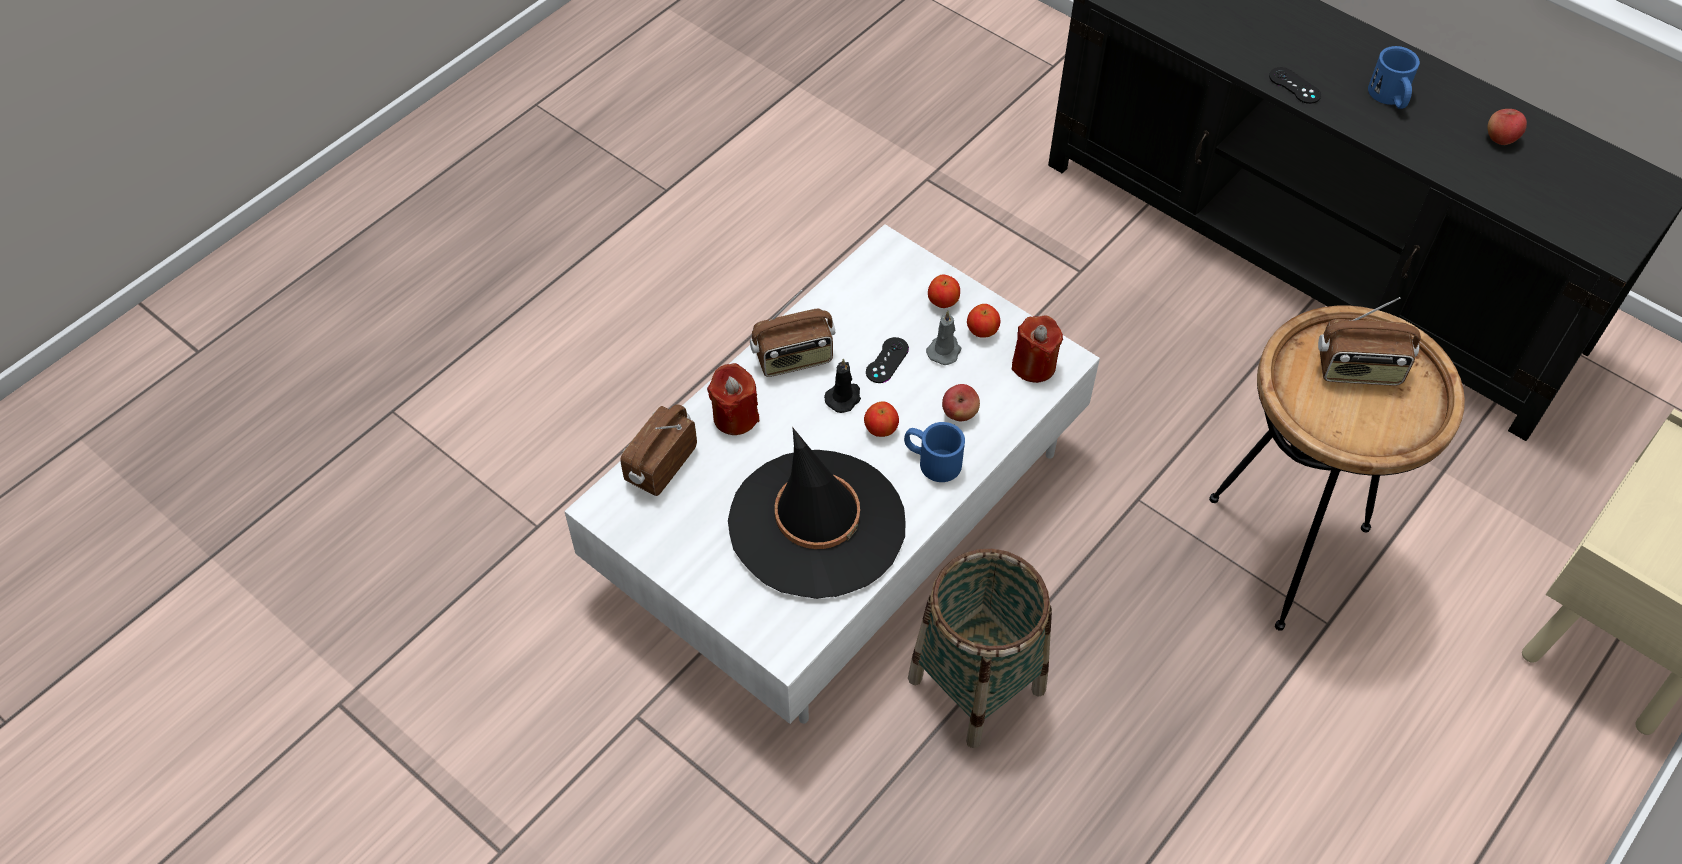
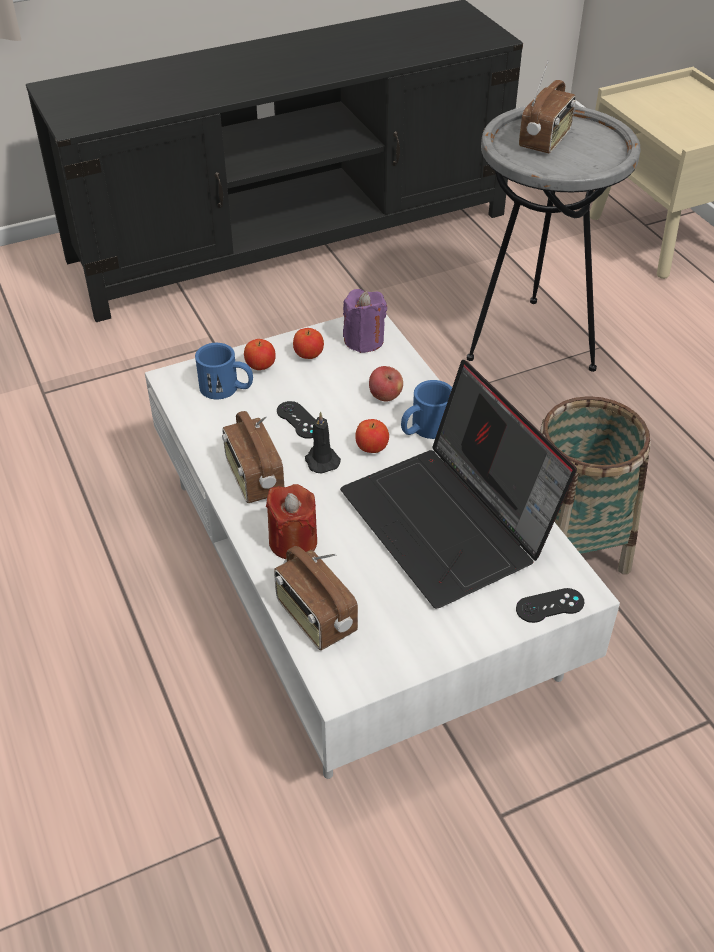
camera: 65 degrees left, 10 degrees down
(794, 359) = (253, 479): radio -> radio turned 150 degrees clockwise
(817, 523) = (451, 523): black hat -> laptop
(944, 350) = (313, 383): grey candle -> none
(1034, 365) = (364, 340): red candle -> purple candle
(1286, 550) = (531, 342): brown side table -> grey side table
(1294, 86) = (255, 87): black game controller -> black game controller (550, 606)
(1390, 97) = (301, 59): blue mug -> blue mug (227, 388)
(1500, 138) = (373, 38): apple -> none

